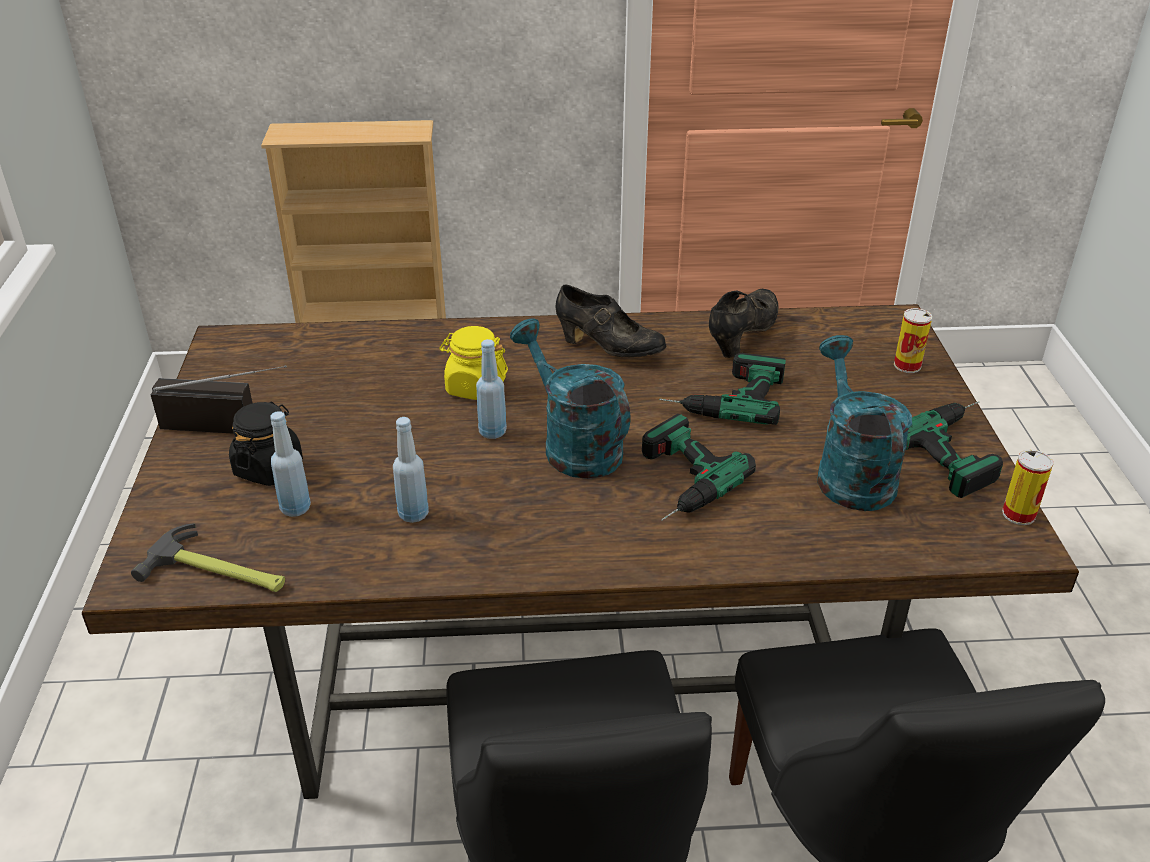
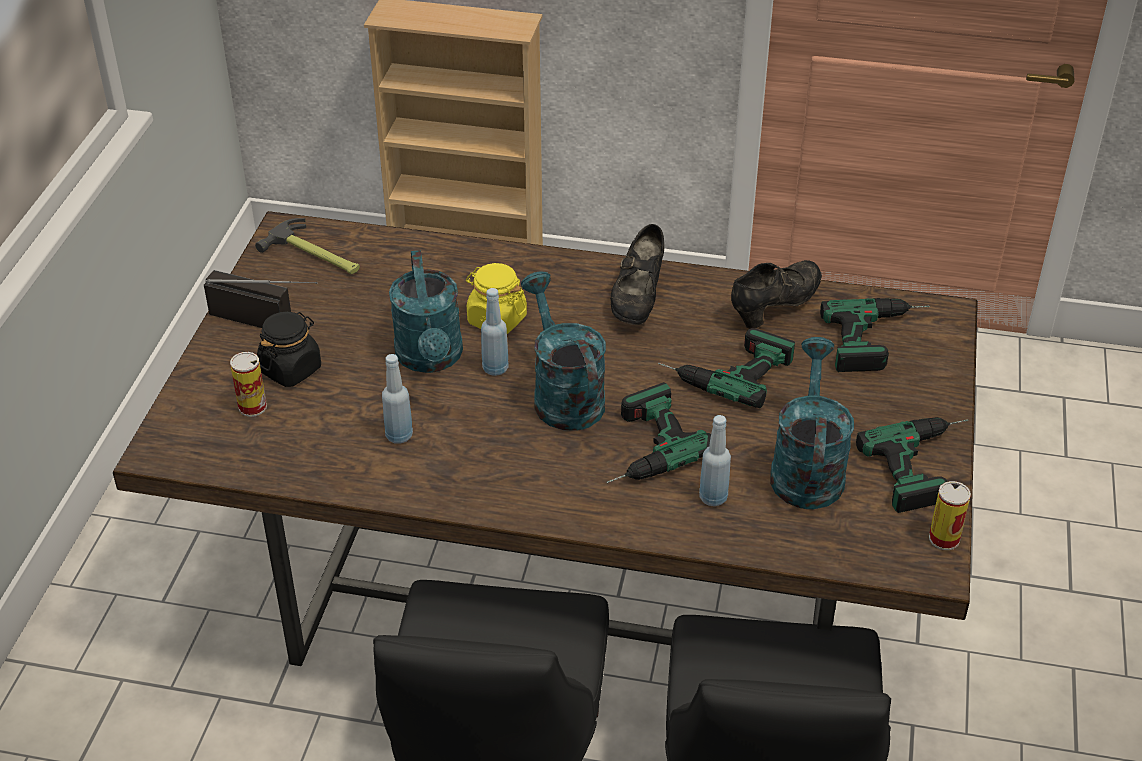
camera: 15 degrees right, 5 degrees up
(219, 572) = (225, 458): hammer -> hammer (315, 255)
(295, 508) = (302, 412): blue bottle -> blue bottle (713, 498)
(420, 434) = (431, 359): none -> turquoise watering can
(609, 349) = (637, 299): black shoe -> black shoe turned 60 degrees clockwise
(854, 348) = (881, 339): none -> power drill
(907, 365) = (925, 367): can -> can (252, 407)

